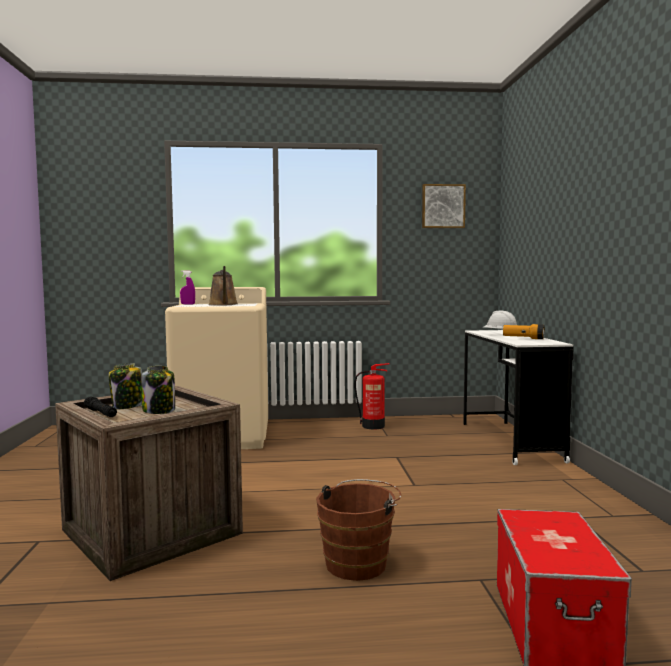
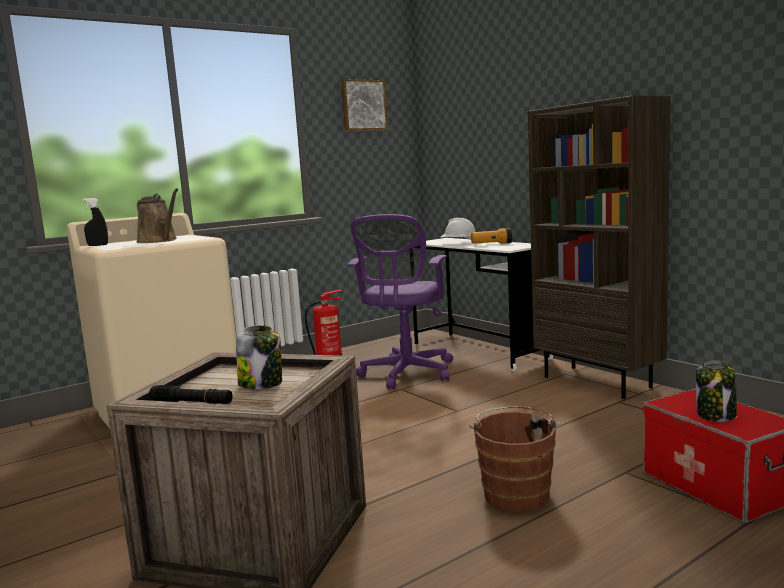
camera: 30 degrees left, 5 degrees up
(128, 407) = (206, 389): jar -> jar (716, 415)
(188, 304) = (98, 245): purple spray bottle -> black spray bottle
(418, 447) = (406, 374): none -> purple office chair
(584, 494) = (598, 382): none -> brown bookcase

